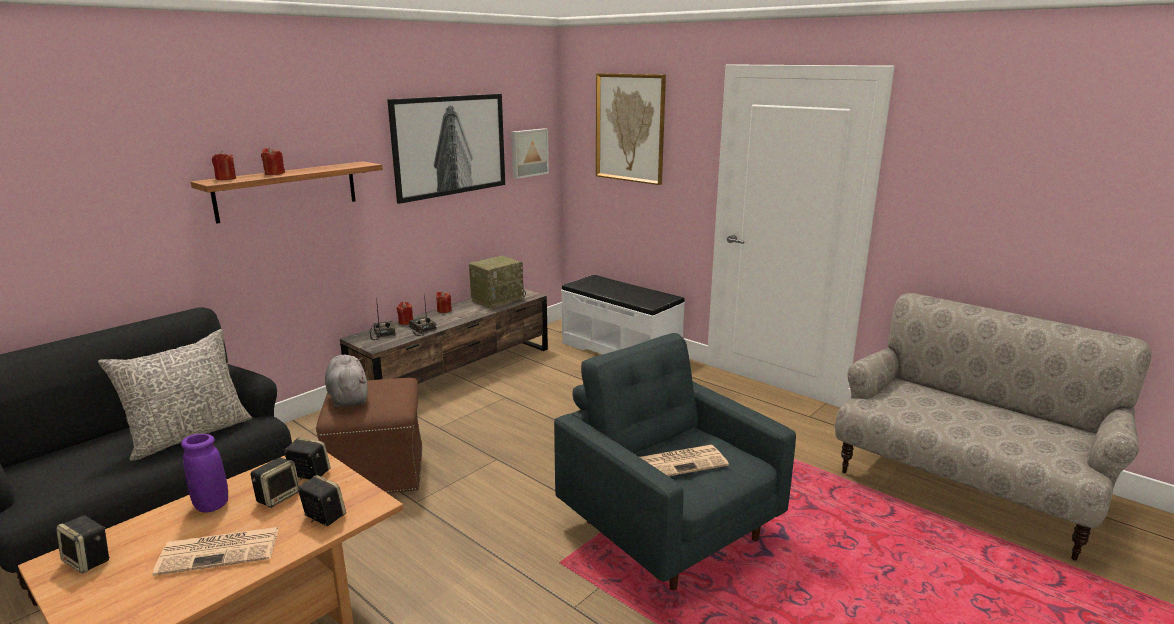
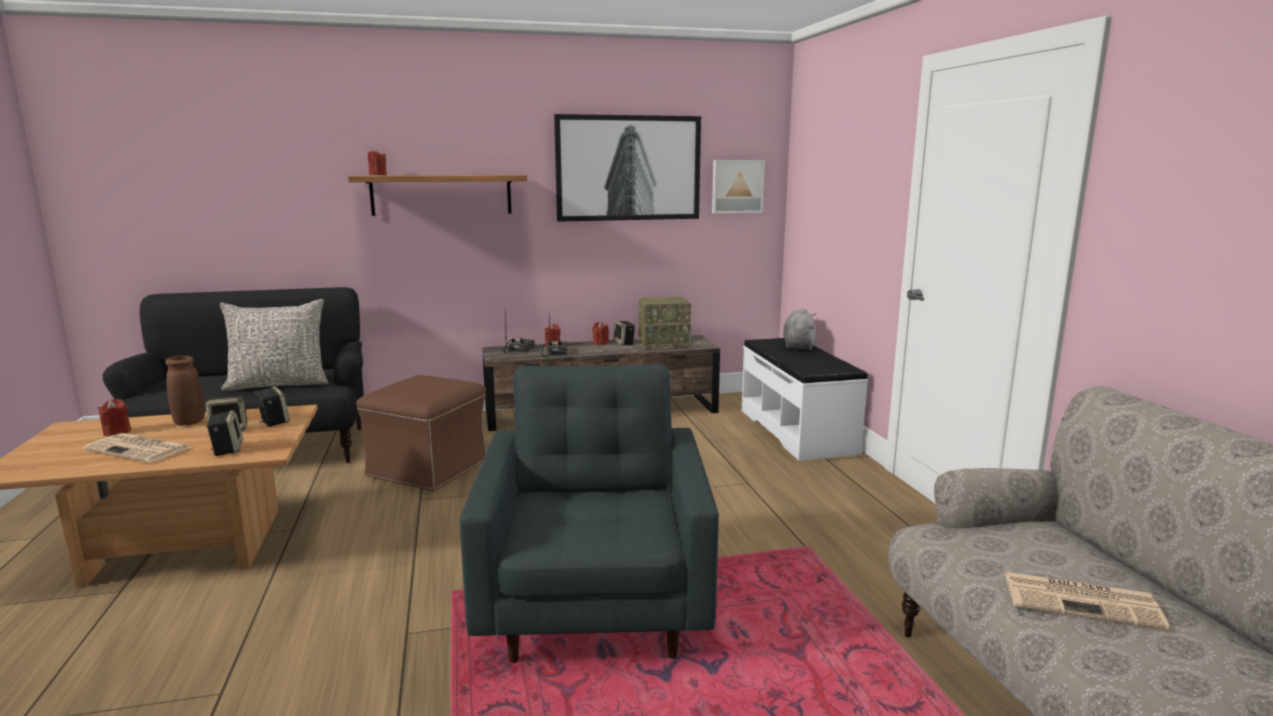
camera: 35 degrees right, 5 degrees down
(89, 560) = (81, 431): speaker -> speaker (624, 343)
(211, 505) = (190, 422): purple vase -> brown vase
(274, 173) = (422, 175): red candle -> red candle (117, 432)
(348, 397) = (405, 384): grey plush toy -> grey plush toy (798, 345)
(630, 128) = (838, 154): picture -> none
(682, 462) = (578, 512): newspaper -> newspaper (1083, 601)

